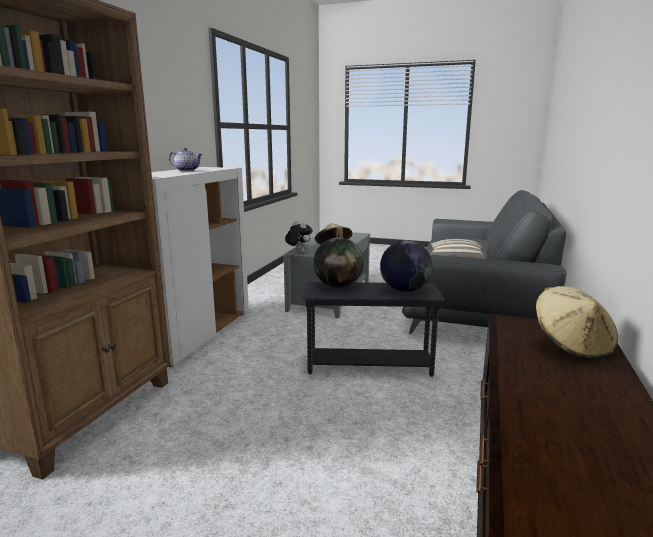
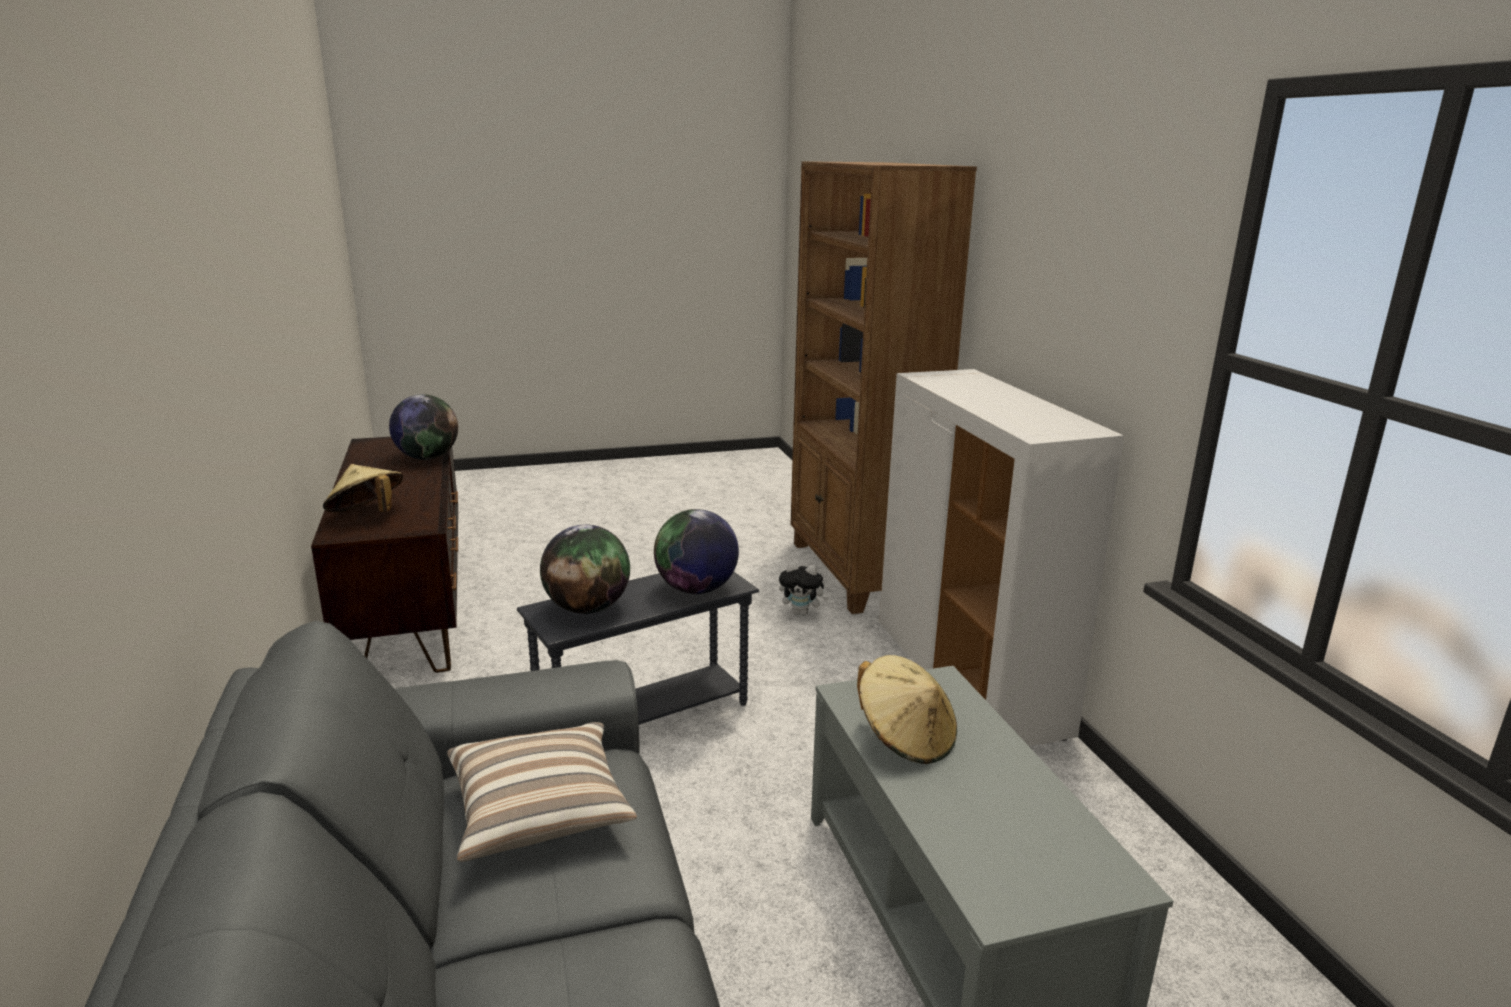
camera: 145 degrees right, 5 degrees up
(187, 170) = (1012, 405): teapot -> none
(298, 252) = (939, 684): plush toy -> plush toy (802, 613)
(529, 446) = (427, 458): none -> globe

